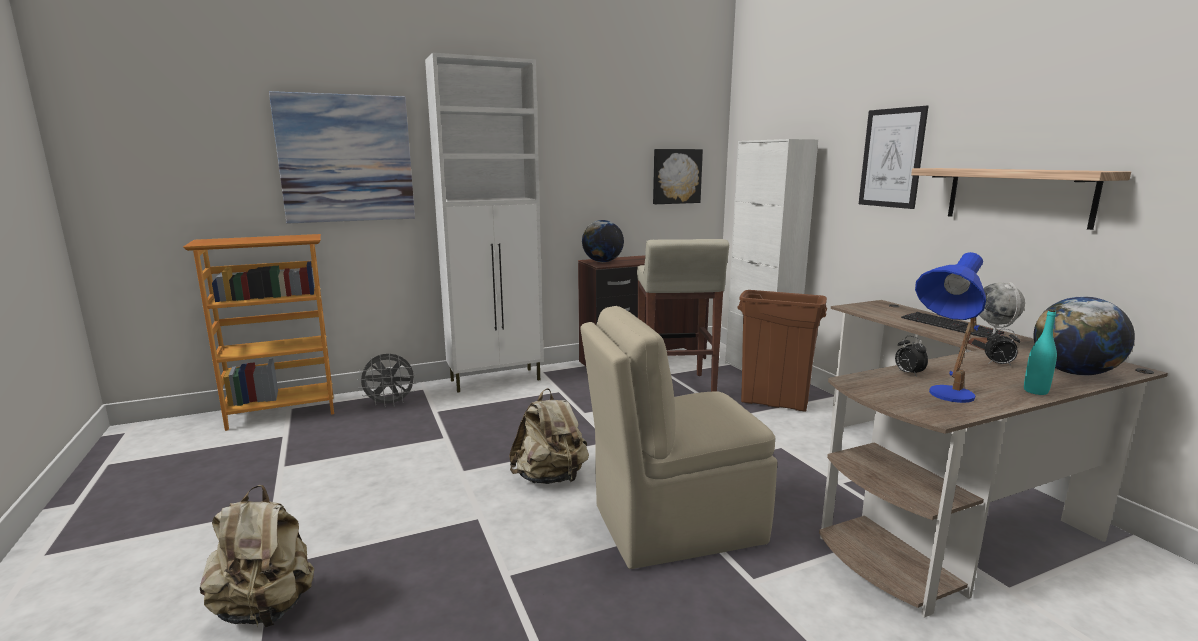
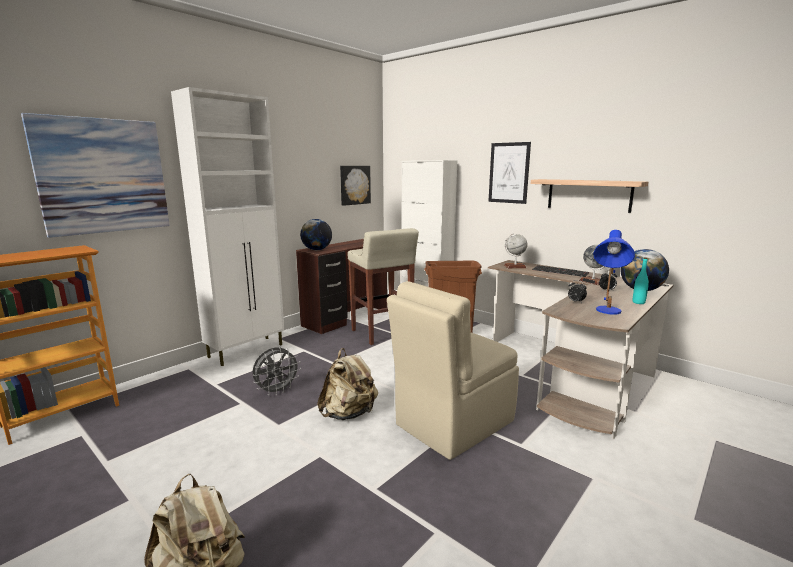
camera: 25 degrees left, 0 degrees up
(390, 404) = (168, 386): grey fan -> grey fan (277, 391)
(877, 310) = (515, 266): none -> globe

